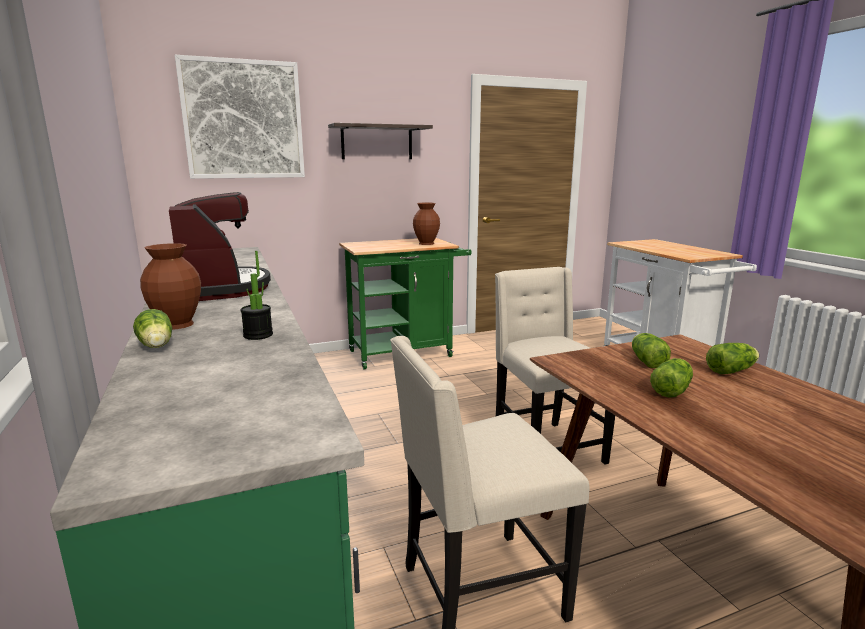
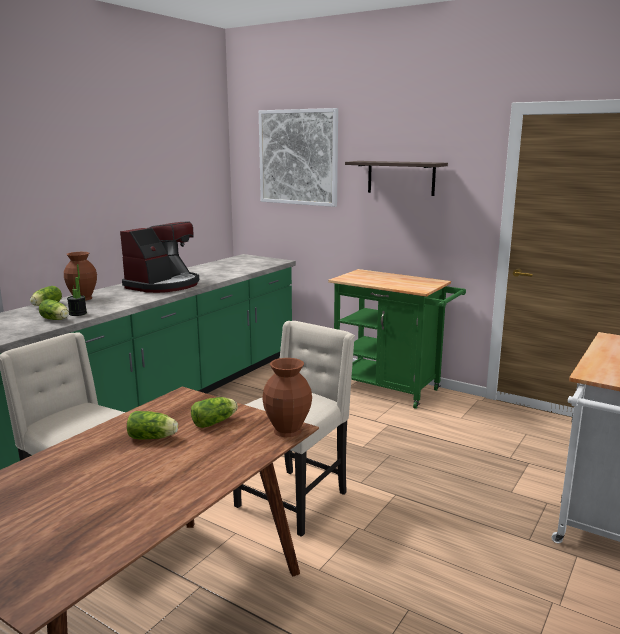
camera: 55 degrees right, 0 degrees up
(426, 243) = (409, 285): brown vase -> brown vase (286, 430)
(732, 370) = (226, 456): lettuce -> lettuce (56, 320)

